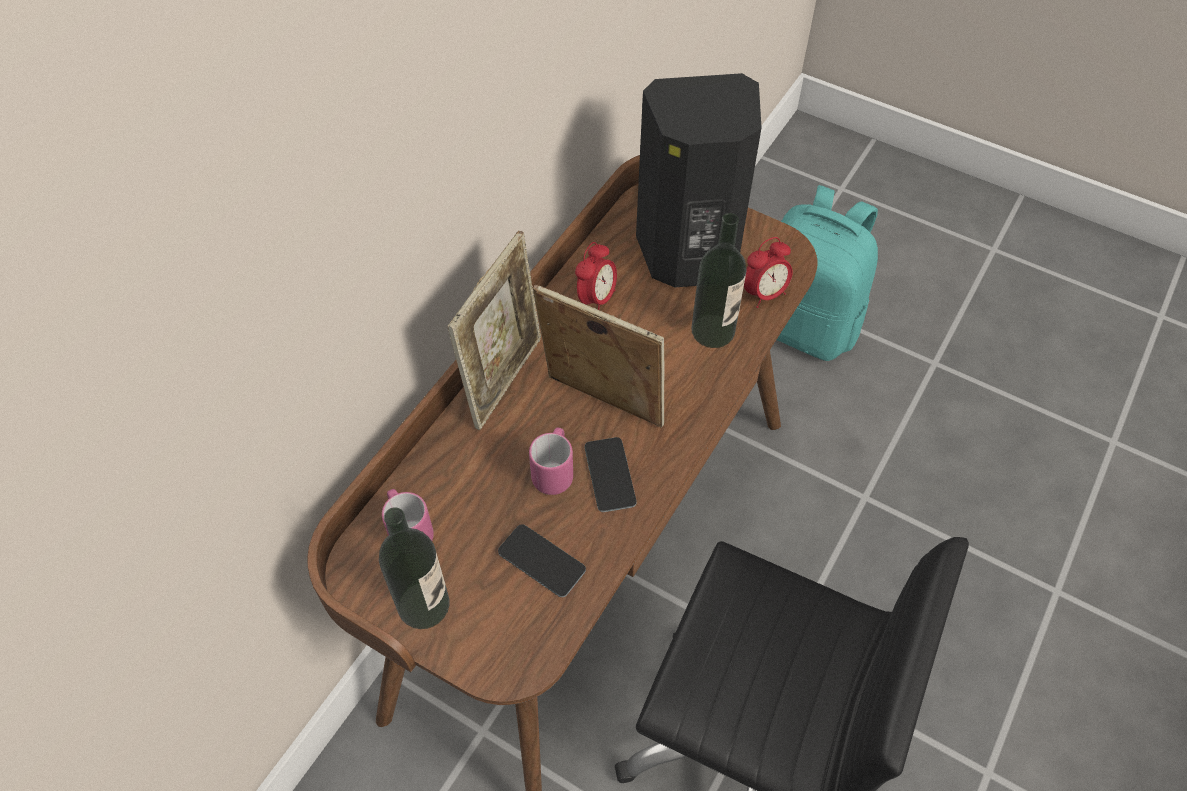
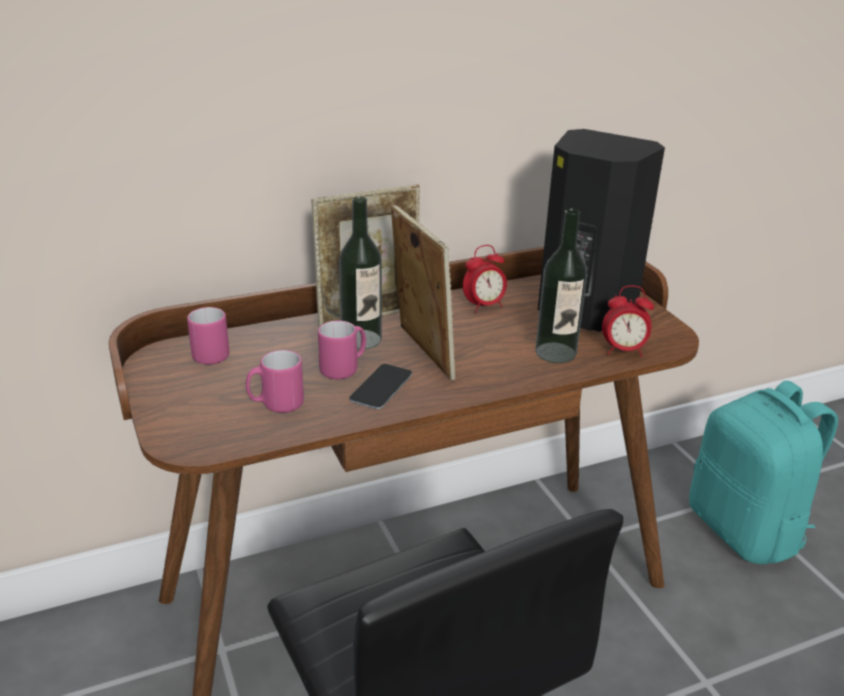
camera: 35 degrees right, 25 degrees down
(424, 605) = (173, 388): bottle -> bottle (361, 339)
(541, 561) = (276, 405): phone -> pink mug

